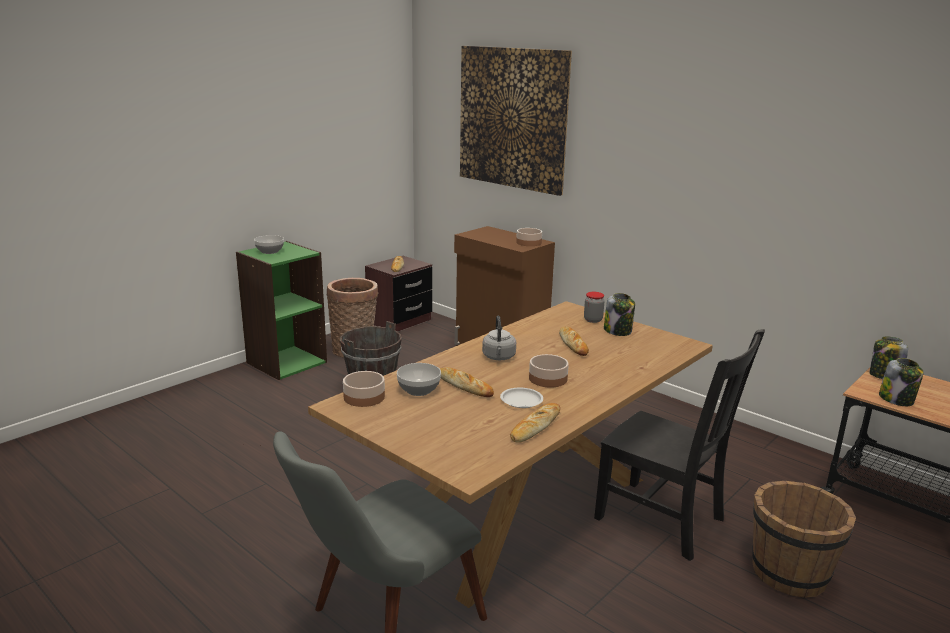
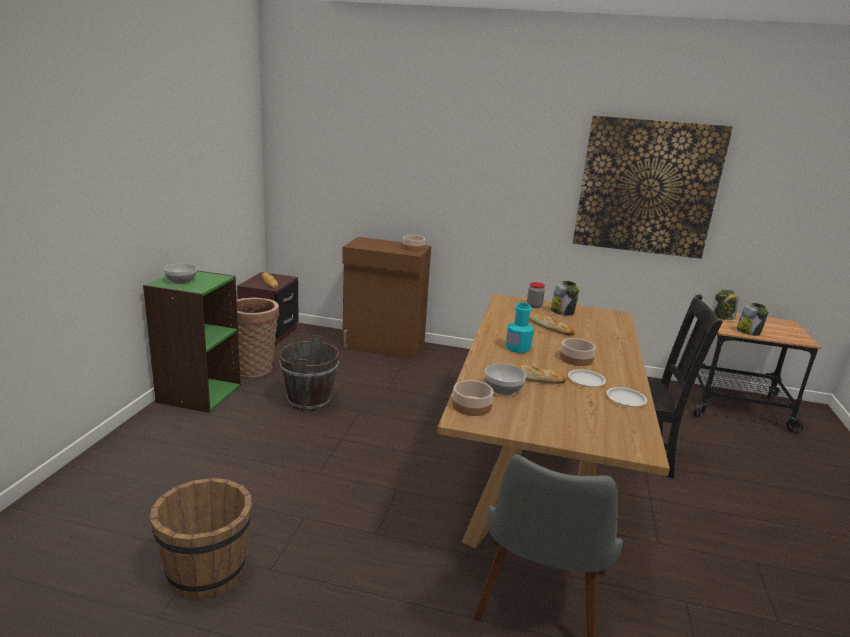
camera: 30 degrees left, 0 degrees up
(499, 357) = (517, 348): grey kettle -> turquoise bottle
(512, 118) = (382, 138): picture -> picture (647, 187)
(535, 427) = (626, 399): bread -> white plate
(789, 573) = (730, 468): brown bucket -> brown bucket (207, 572)

